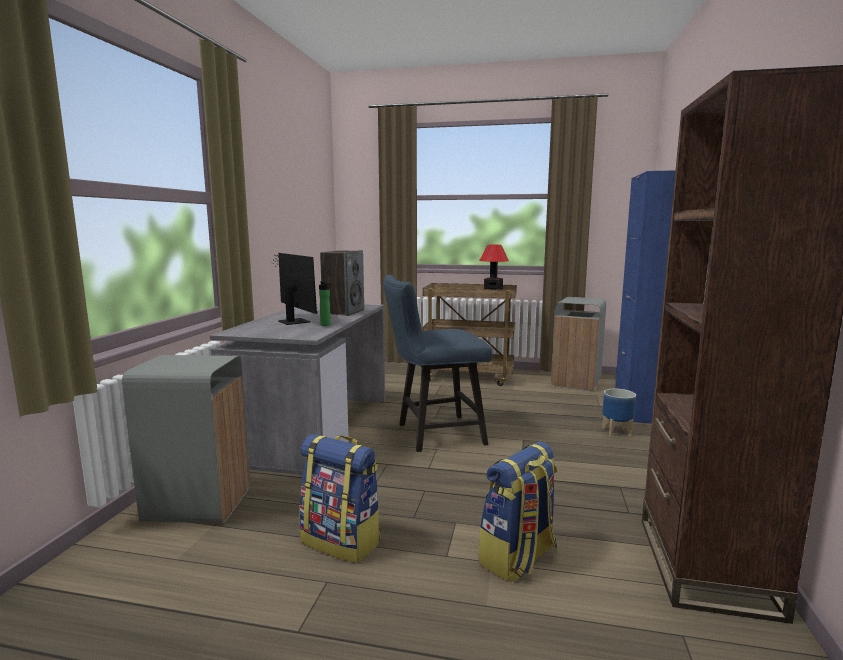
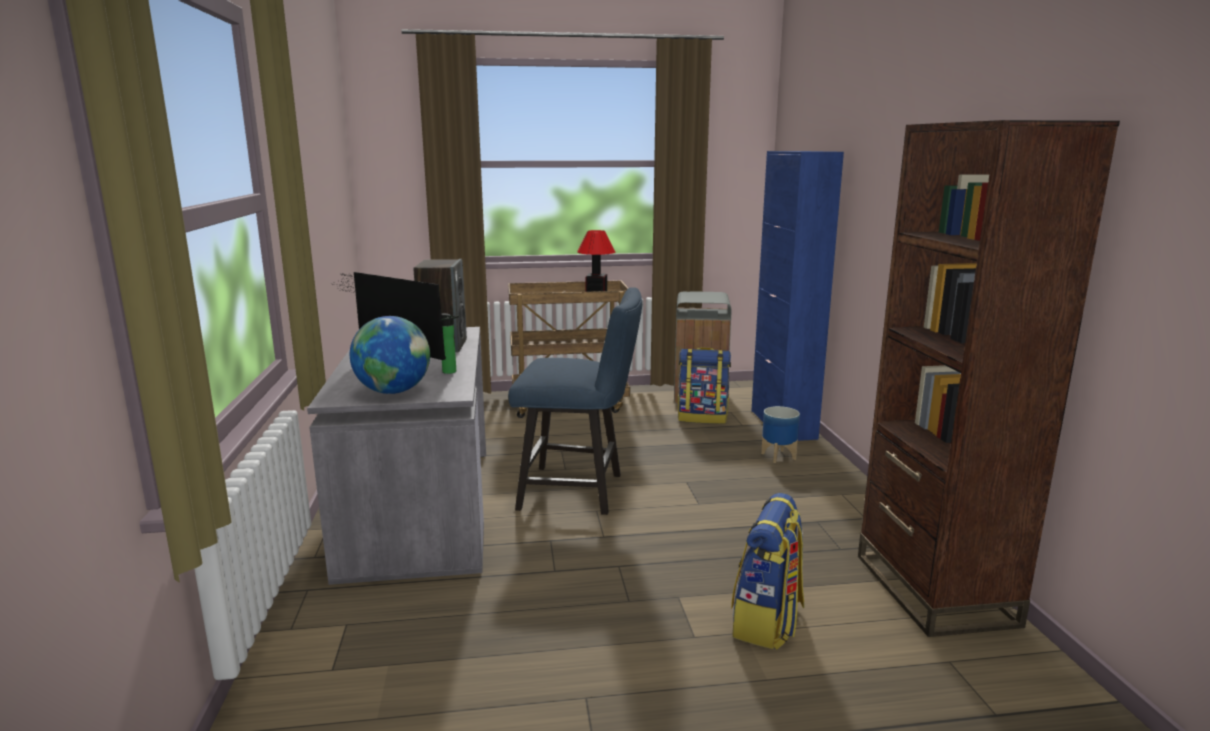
camera: 20 degrees left, 5 degrees up
(198, 504) = (343, 642): grey trash can -> none
(273, 331) = (393, 391): none -> globe
(342, 541) = (568, 647): backpack -> backpack (703, 418)
(434, 434) = (580, 491): blue chair -> blue chair turned 135 degrees counterclockwise

